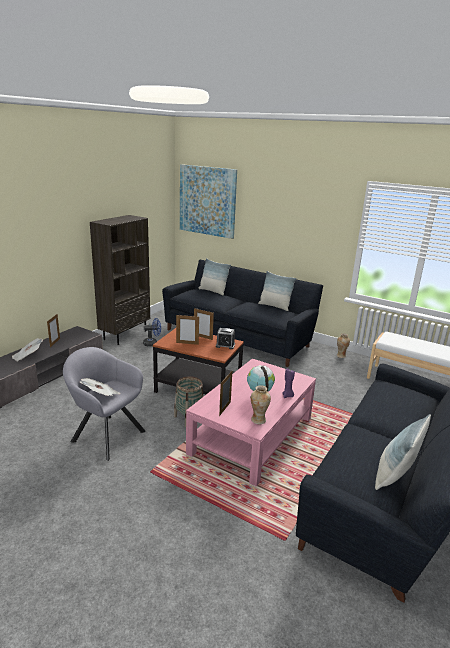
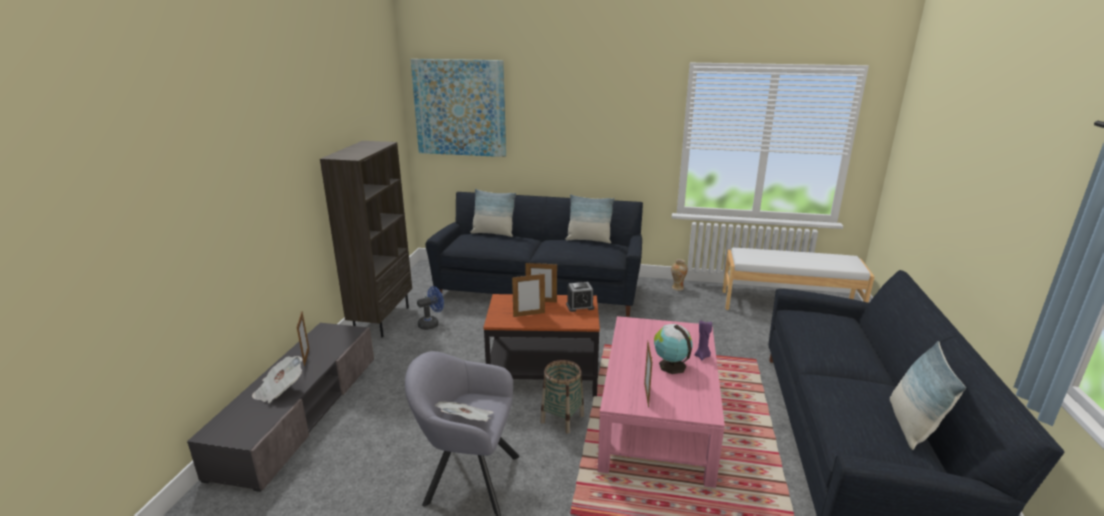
camera: 20 degrees left, 0 degrees up
(258, 420) = (699, 399): vase -> none

